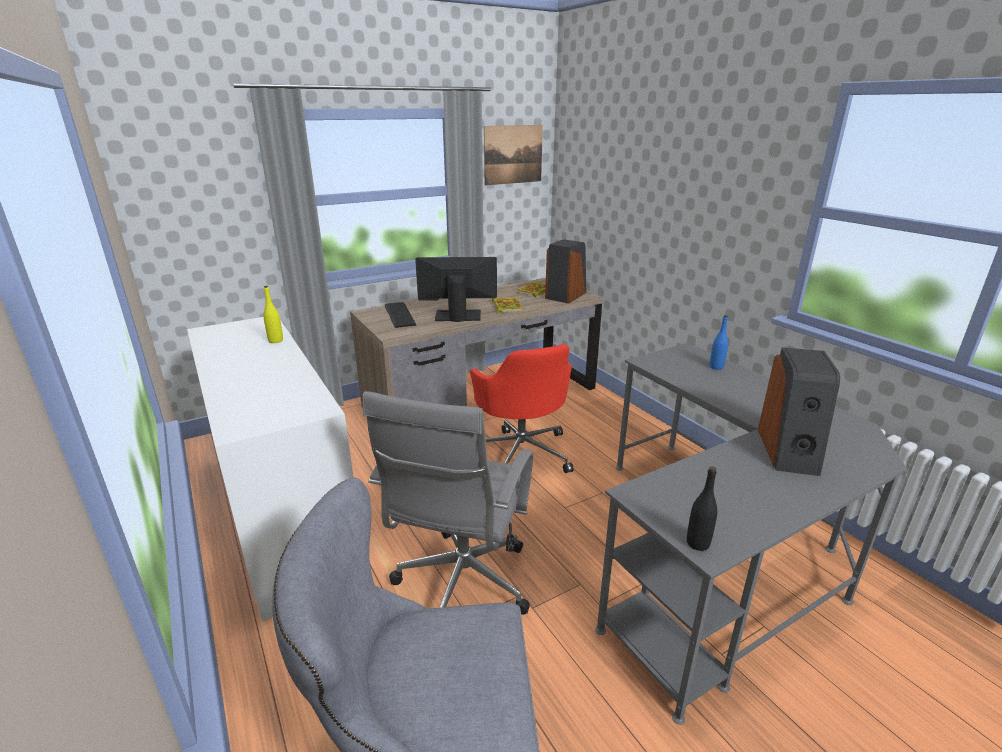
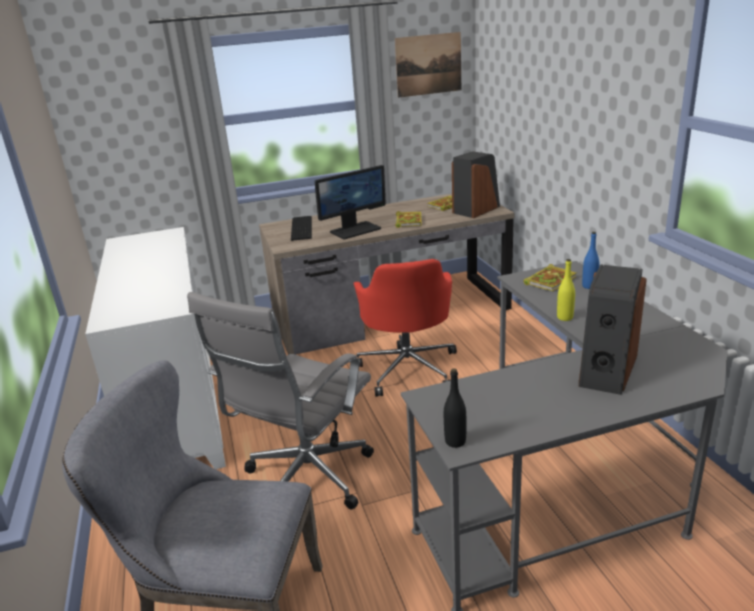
camera: 15 degrees right, 0 degrees up
(276, 341) = (171, 250): yellow bottle -> yellow bottle (564, 317)
(457, 316) = (355, 230): monitor -> monitor turned 135 degrees clockwise
(677, 362) = (550, 280): none -> book

